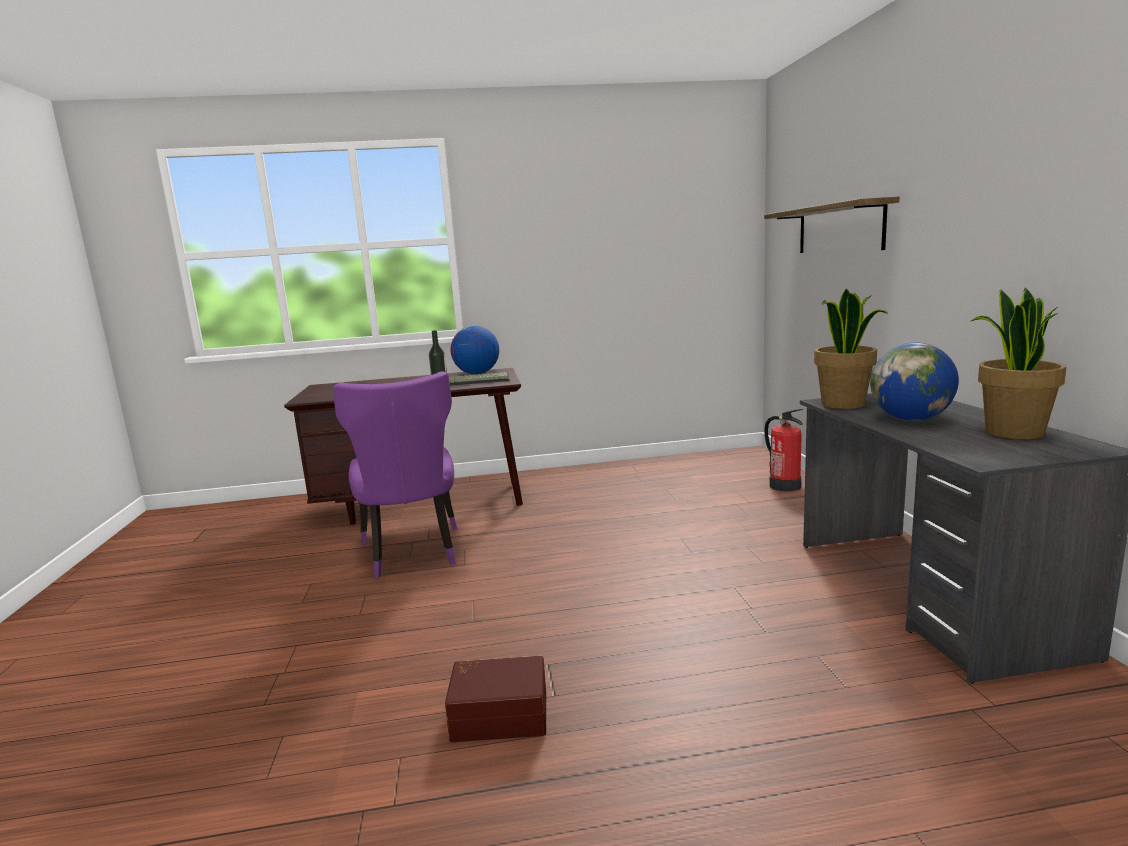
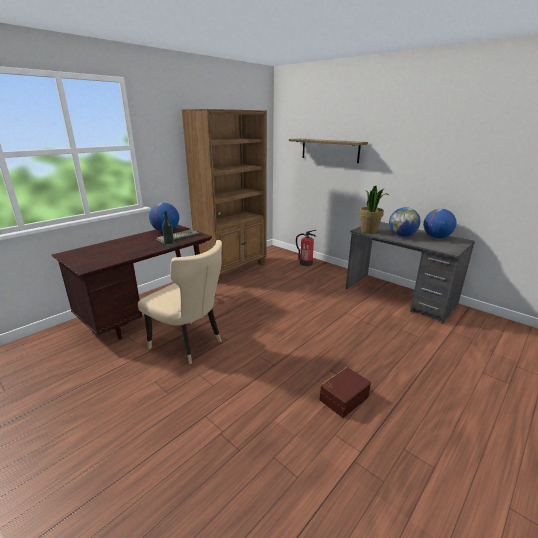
camera: 40 degrees left, 10 degrees up
(412, 554) = (189, 344): purple chair -> beige chair
(629, 470) = (233, 268): none -> brown bookcase
(1012, 432) = (436, 237): potted plant -> globe

